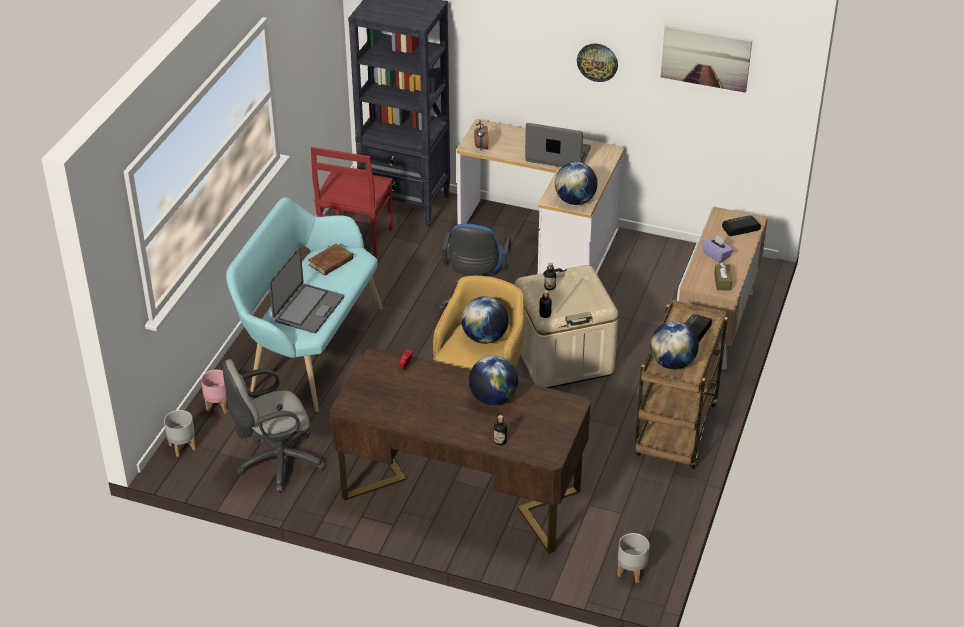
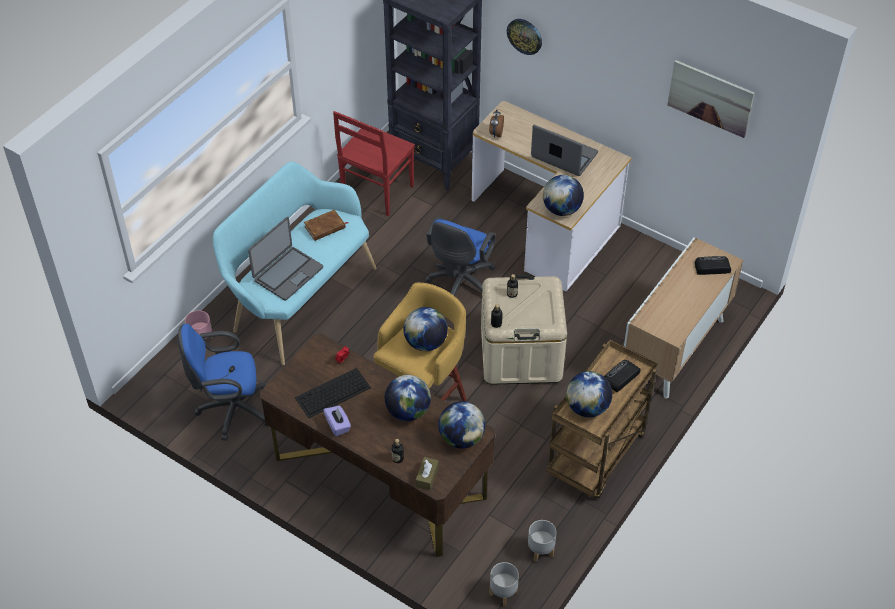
camera: 15 degrees right, 10 degrees up
(182, 447) = (157, 376): grey planter -> grey planter (540, 551)
(275, 463) = (230, 410): grey office chair -> blue office chair
(407, 397) = (332, 393): none -> keyboard
(558, 411) = (461, 438): none -> globe
(597, 62) = (612, 77): wall clock -> wall clock (525, 36)
(716, 255) = (677, 293): purple tissue box -> purple tissue box (338, 425)
(722, 282) = (672, 324): brown tissue box -> brown tissue box (427, 477)

